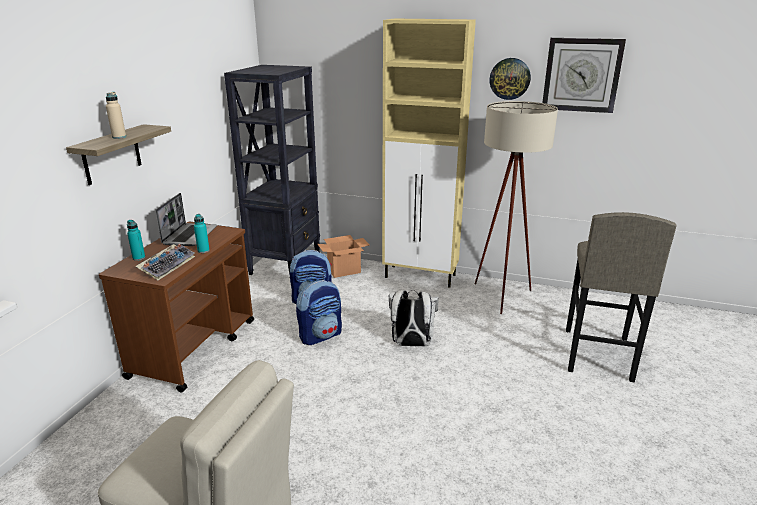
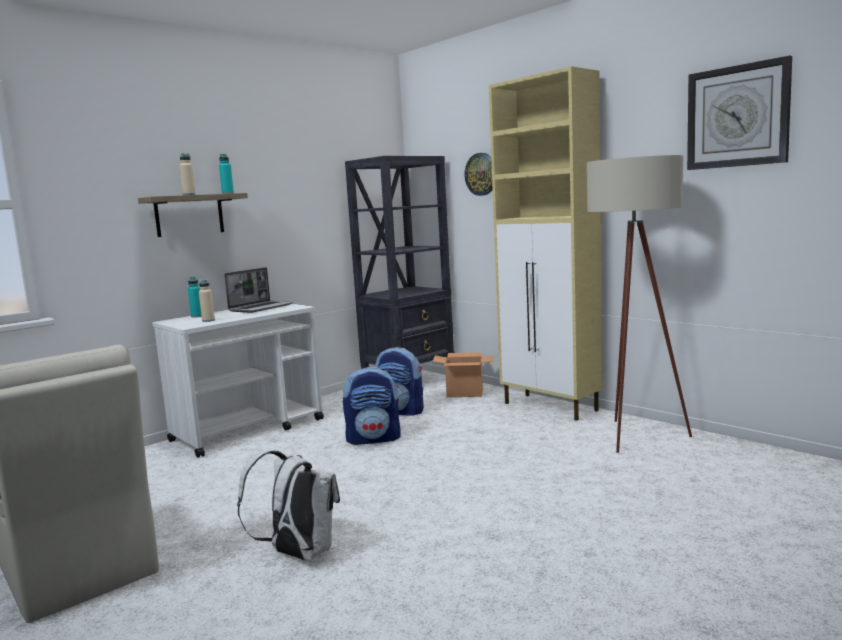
camera: 30 degrees right, 15 degrees down
(167, 265) = (208, 320): keyboard -> beige bottle
(195, 347) = (249, 430): brown cart -> white cart
(203, 250) = (253, 315): turquoise bottle -> turquoise bottle (227, 193)
(411, 344) = (464, 461): white backpack -> white backpack (298, 554)
(510, 78) = (646, 137): wall clock -> wall clock (481, 174)
(597, 354) = (720, 514): grey stool -> none

